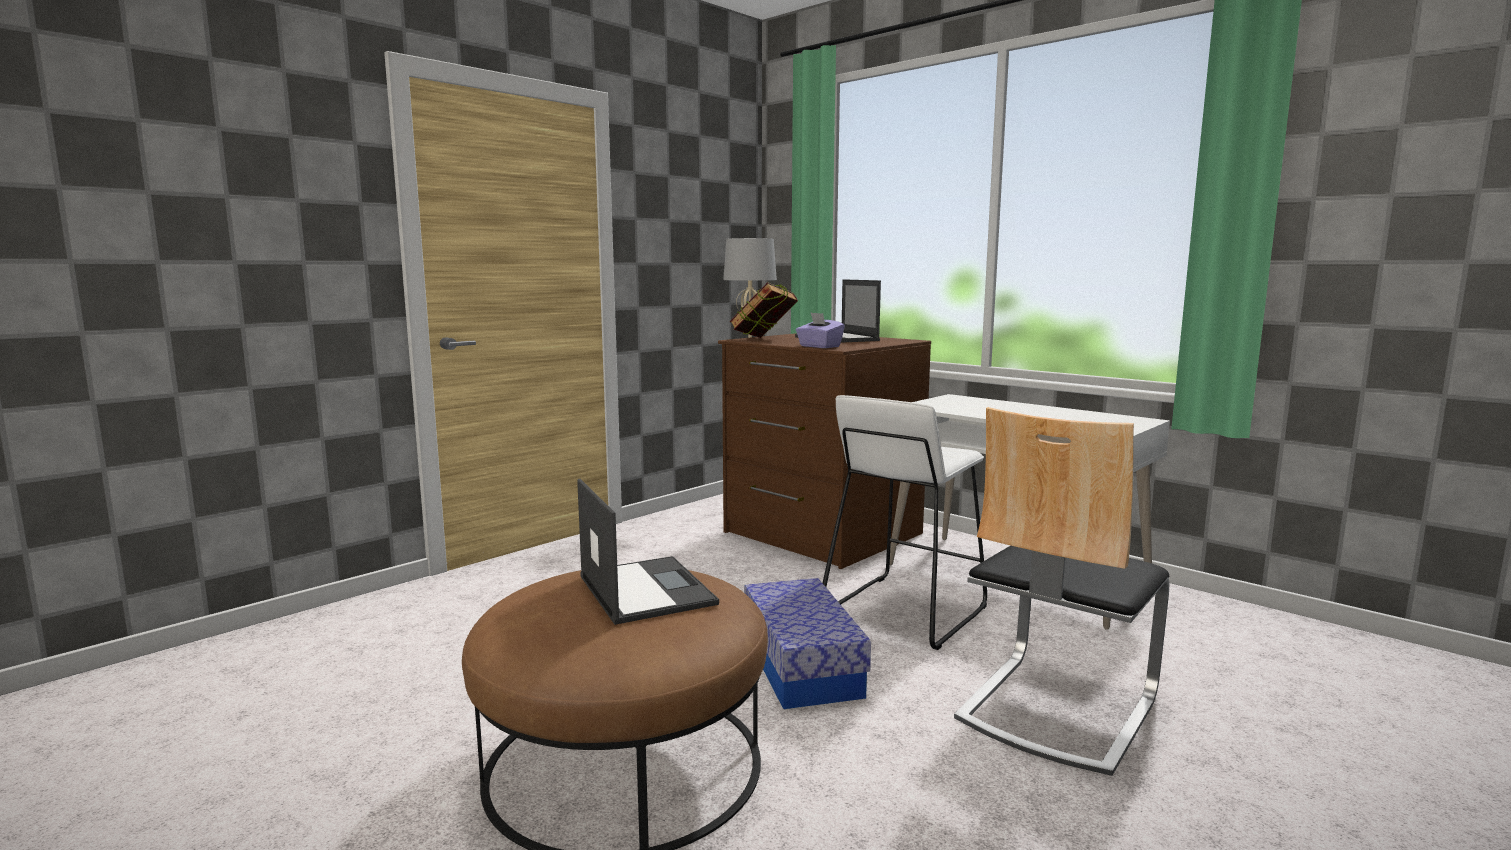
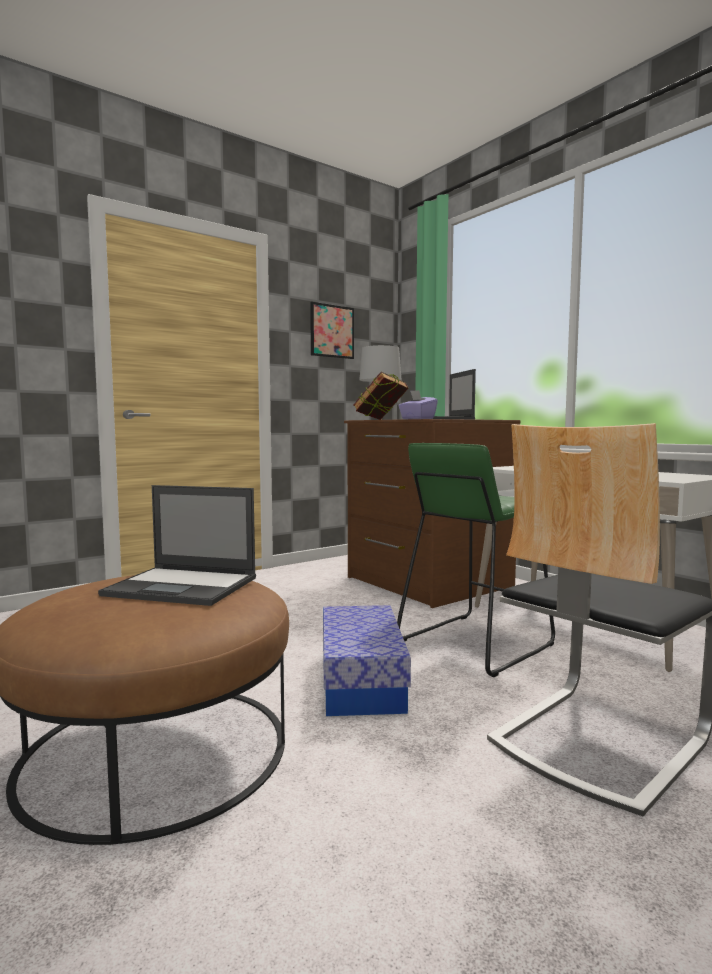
camera: 10 degrees right, 5 degrees down
(645, 589) = (183, 586): laptop -> laptop turned 120 degrees clockwise
(686, 215) = (332, 331): none -> picture
(903, 610) = (474, 642): white stool -> green stool

